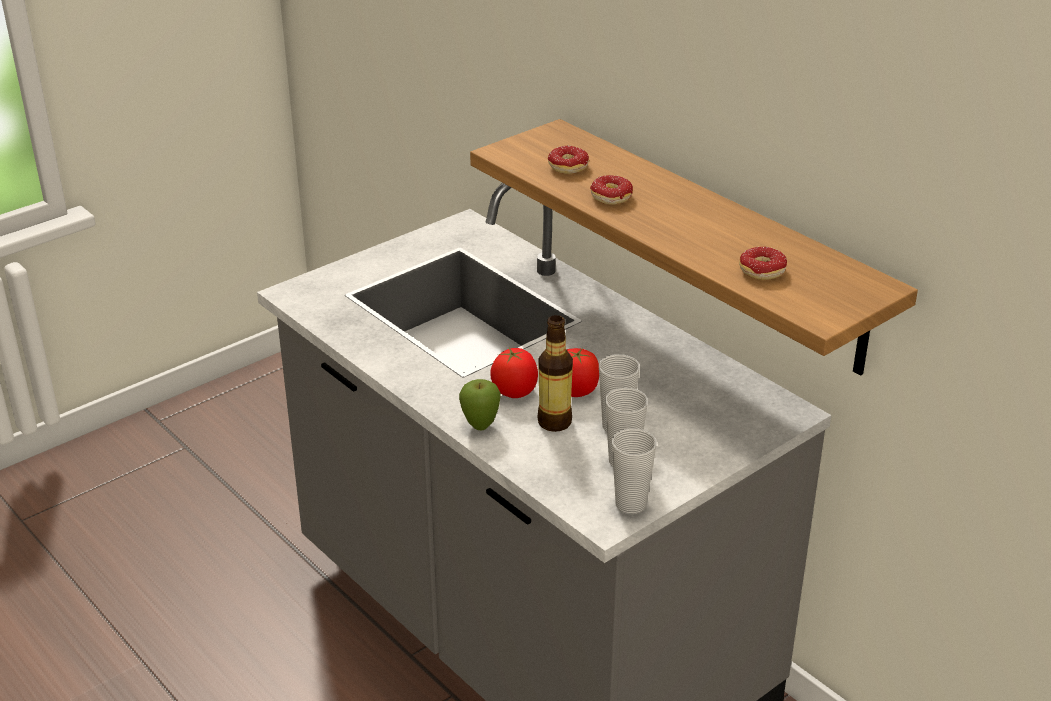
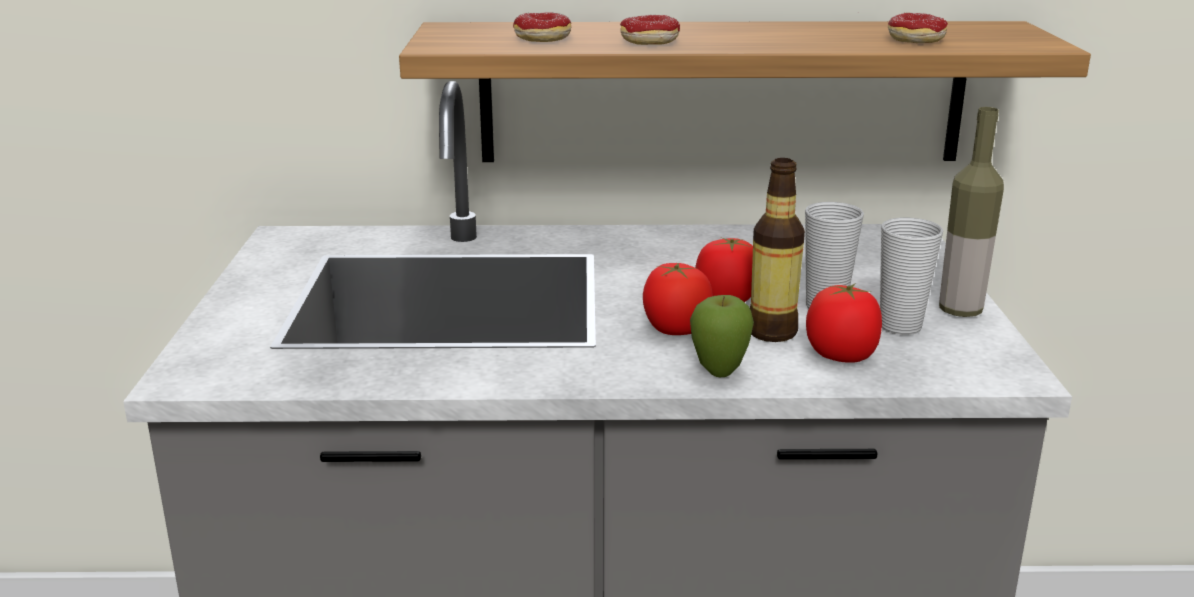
camera: 50 degrees left, 10 degrees down
(553, 456) = (841, 356): none -> tomato
(630, 504) = (991, 351): cup -> none
(680, 475) = (960, 311): none -> bottle

